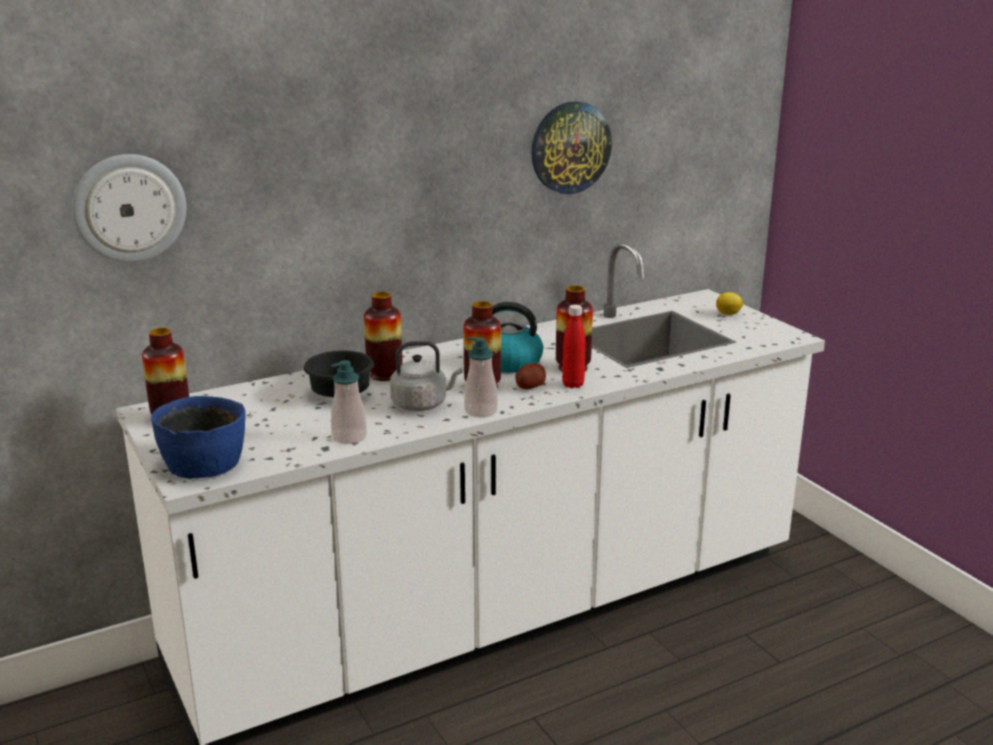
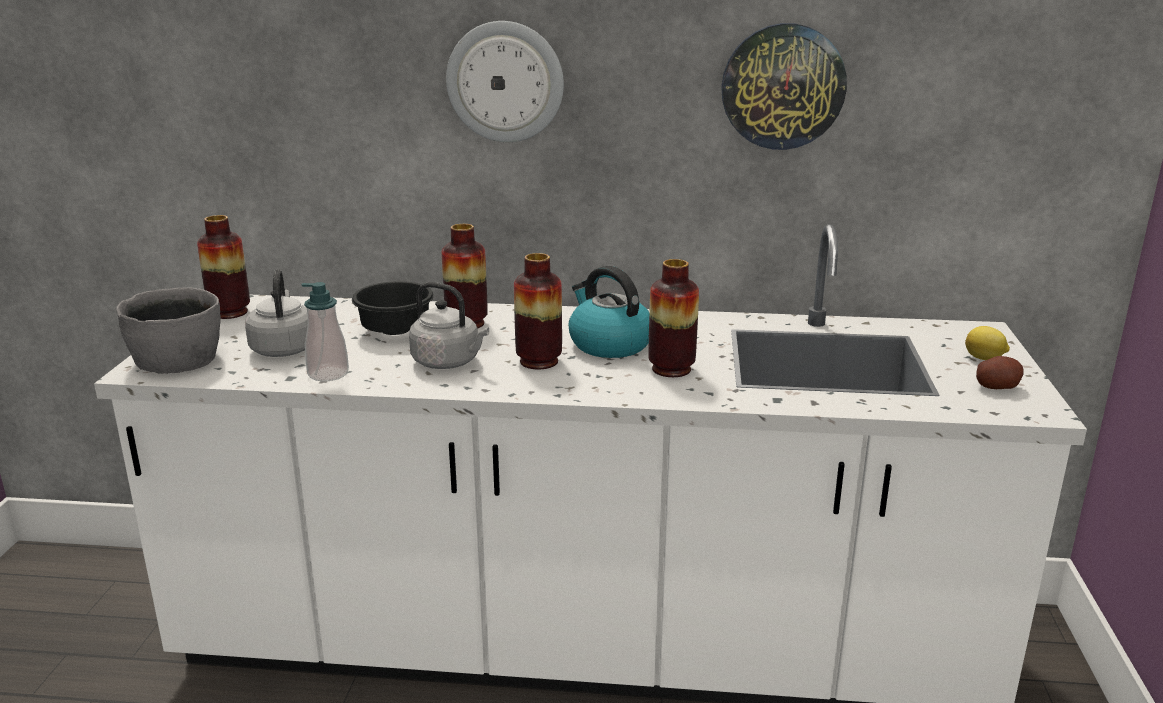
camera: 35 degrees right, 0 degrees up
(129, 208) = (228, 87): wall clock -> wall clock (505, 82)
(204, 463) = (179, 359): blue bowl -> grey bowl
(276, 430) = (283, 348): none -> grey kettle
(481, 411) = (491, 387): soap dispenser -> none
(530, 386) = (588, 376): potato -> potato (997, 387)
(573, 384) = (639, 387): red bottle -> none

